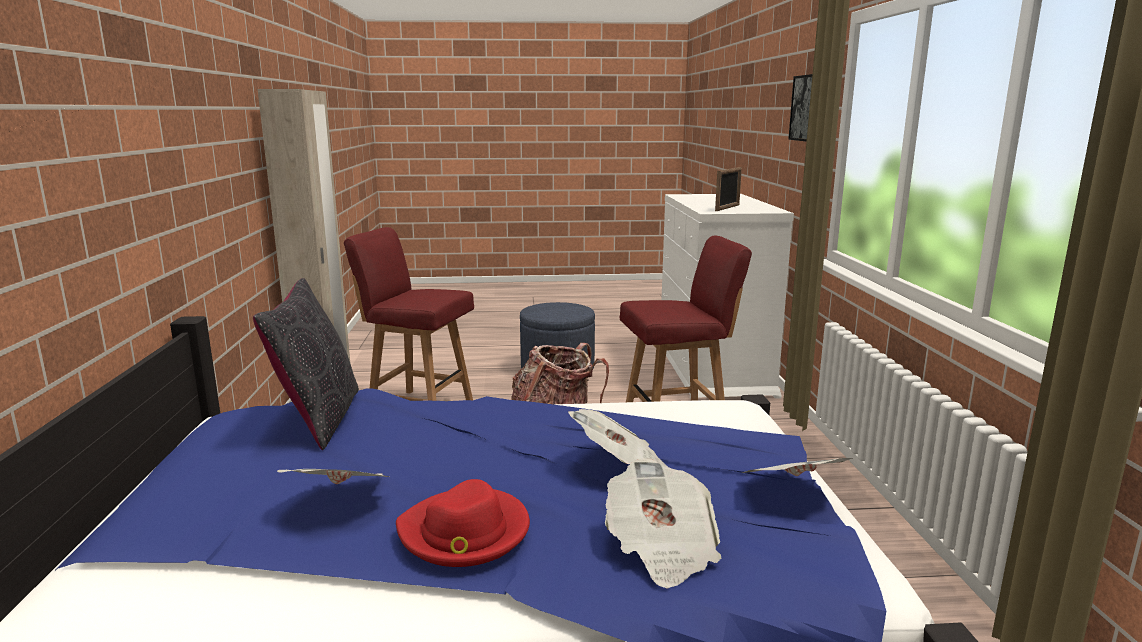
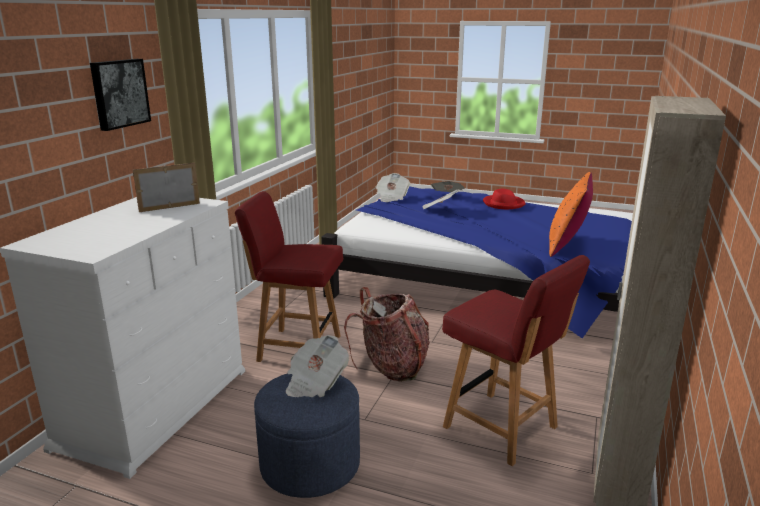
camera: 155 degrees left, 5 degrees up
(318, 418) = (567, 245): black pillow -> orange pillow
(342, 499) = (544, 215): newspaper -> newspaper (315, 382)

